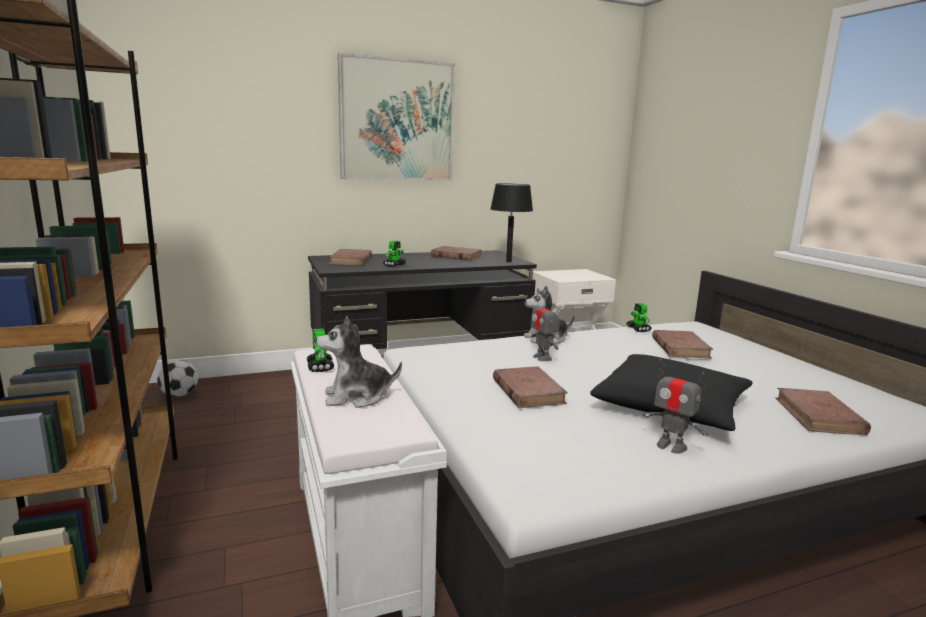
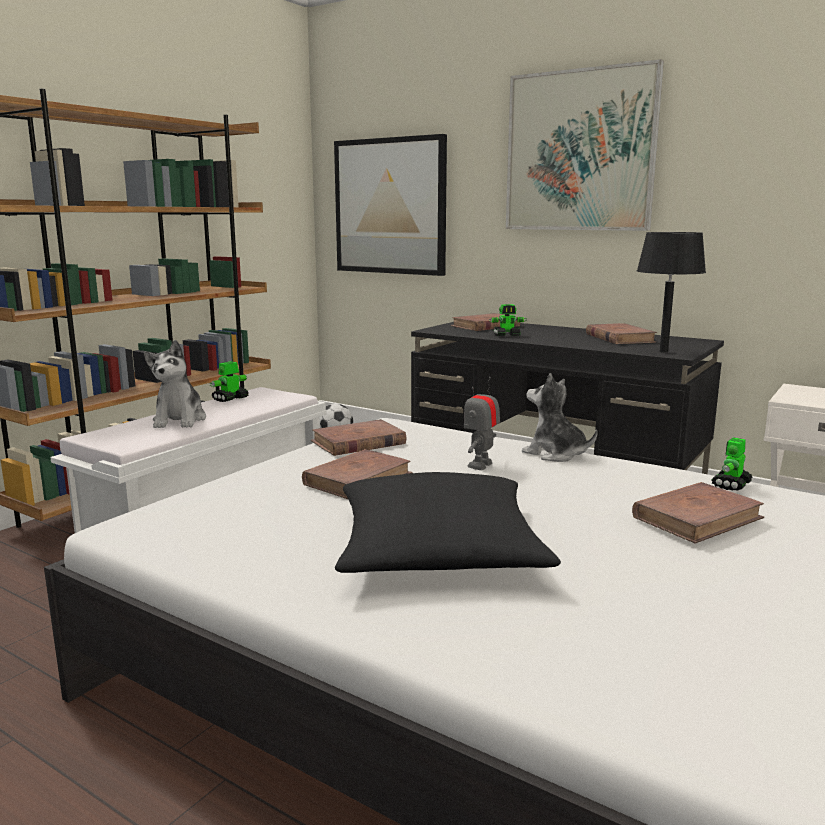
camera: 55 degrees right, 0 degrees up
(208, 156) = (390, 206): none -> picture
(357, 397) = (179, 420): plush toy -> plush toy turned 135 degrees counterclockwise
(671, 446) = (303, 566): toy robot -> none
(819, 416) = (589, 656): brown book -> brown book (358, 443)

